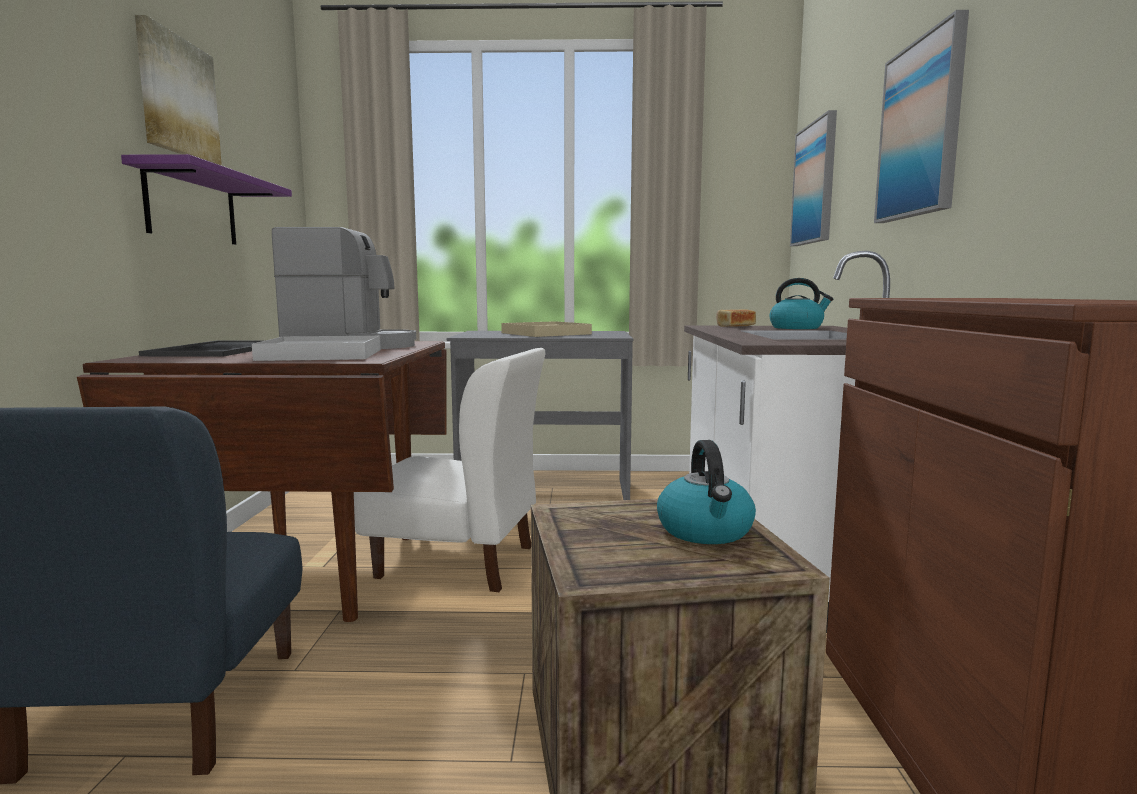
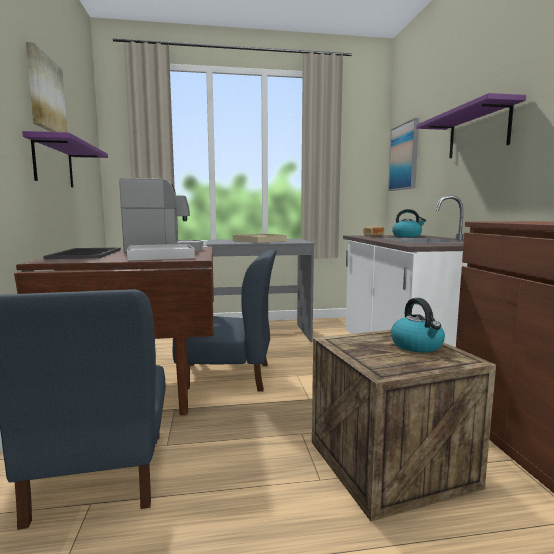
camera: 10 degrees left, 0 degrees up
(458, 561) = (229, 376): white chair -> blue chair
(921, 129) = (478, 132): picture -> purple shelf

